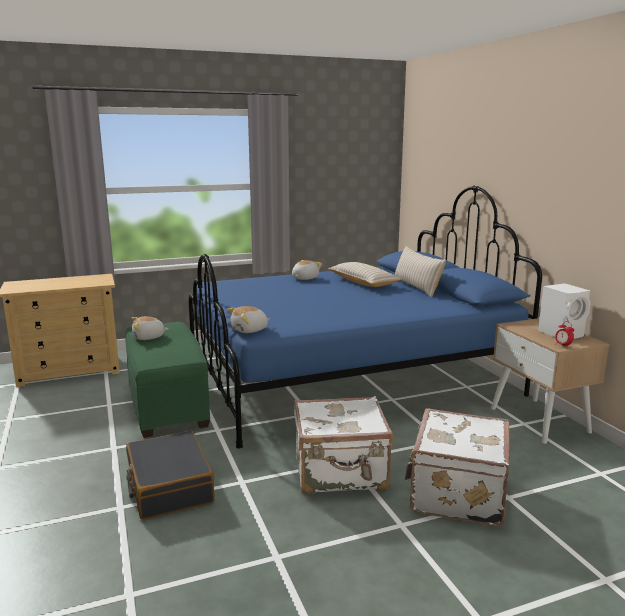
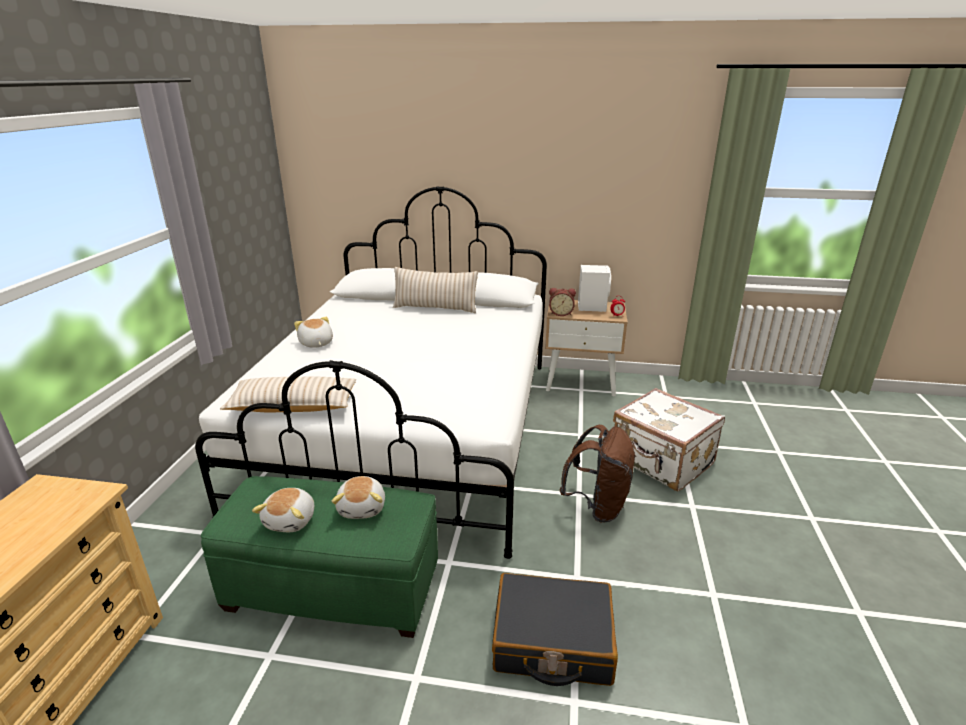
camera: 60 degrees left, 10 degrees up
(250, 330) = (475, 426): plush toy -> plush toy (363, 507)
(340, 472) = (597, 506): white suitcase -> brown backpack
(347, 376) = (413, 430): blue bed -> white bed
(363, 282) = (382, 323): beige pillow -> beige pillow (293, 406)
(515, 326) = (561, 313): none -> alarm clock

